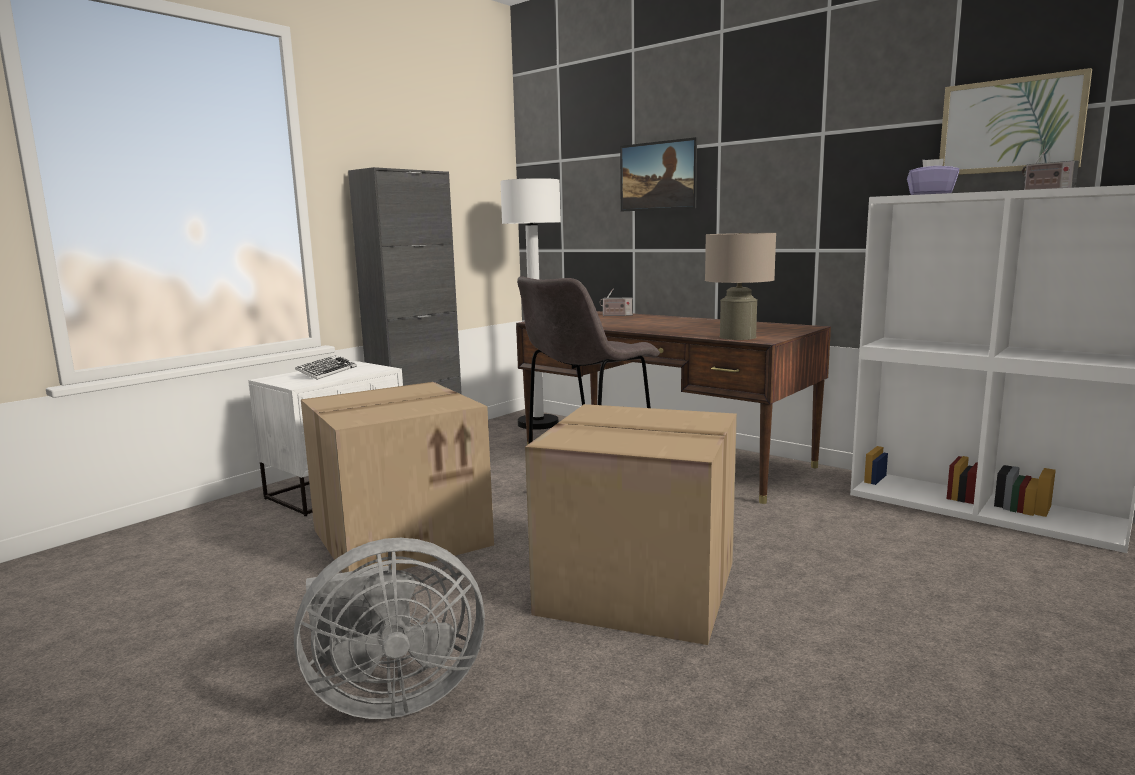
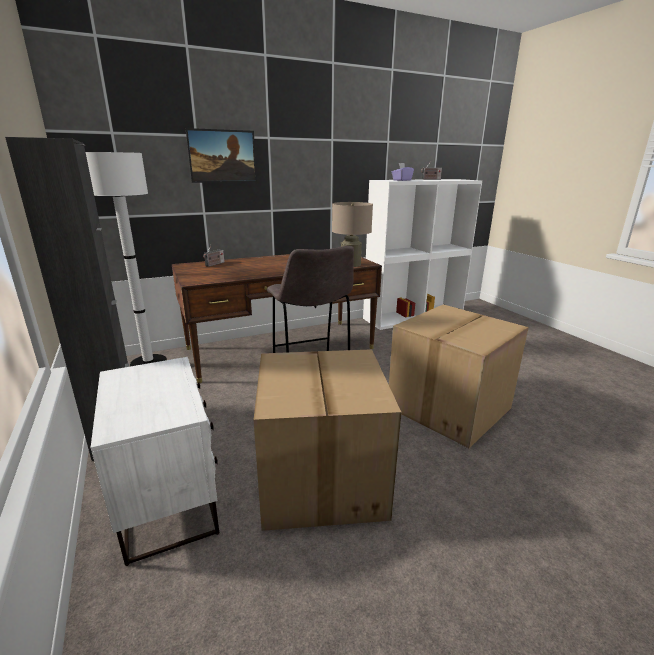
camera: 65 degrees left, 10 degrees up
(327, 372) = (140, 392): keyboard -> none
(390, 697) = (554, 523): grey fan -> none
(1010, 126) = (410, 148): picture -> none

